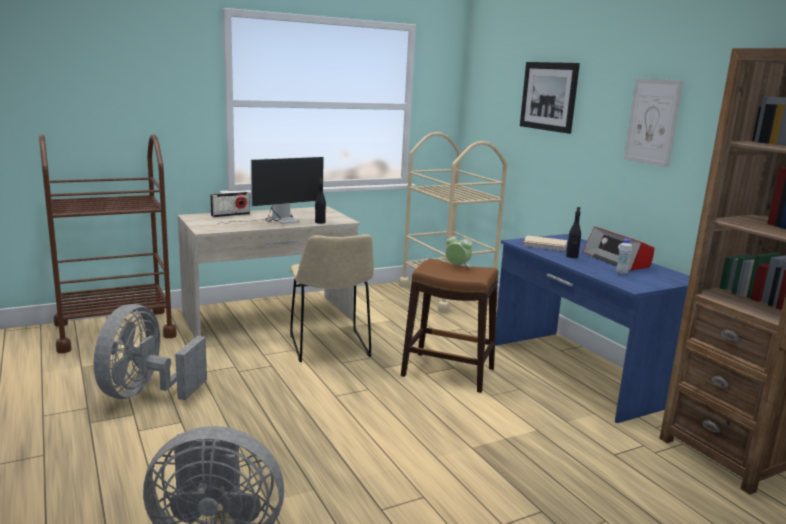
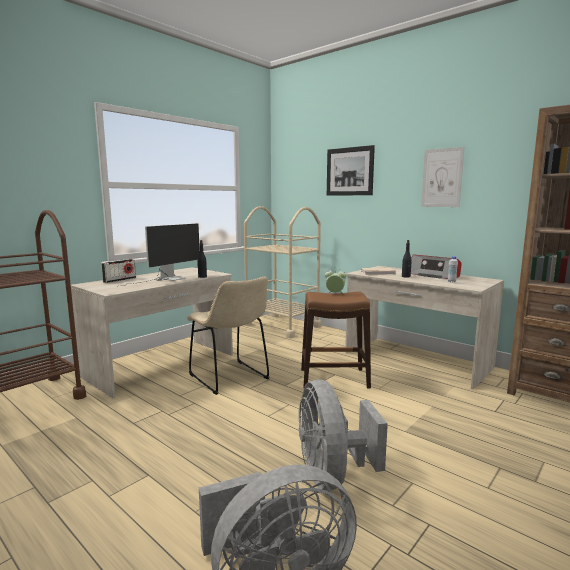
camera: 20 degrees left, 5 degrees down
(145, 393) = (91, 456): grey fan -> grey fan (332, 475)
(579, 372) = (416, 360): blue desk -> beige desk

